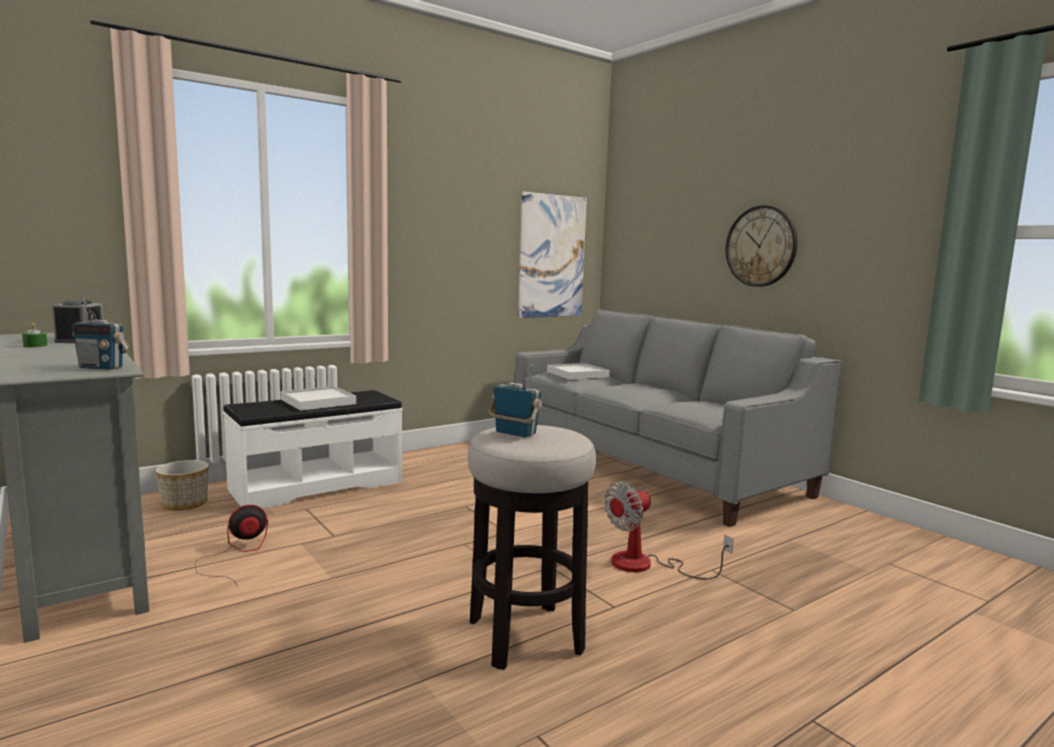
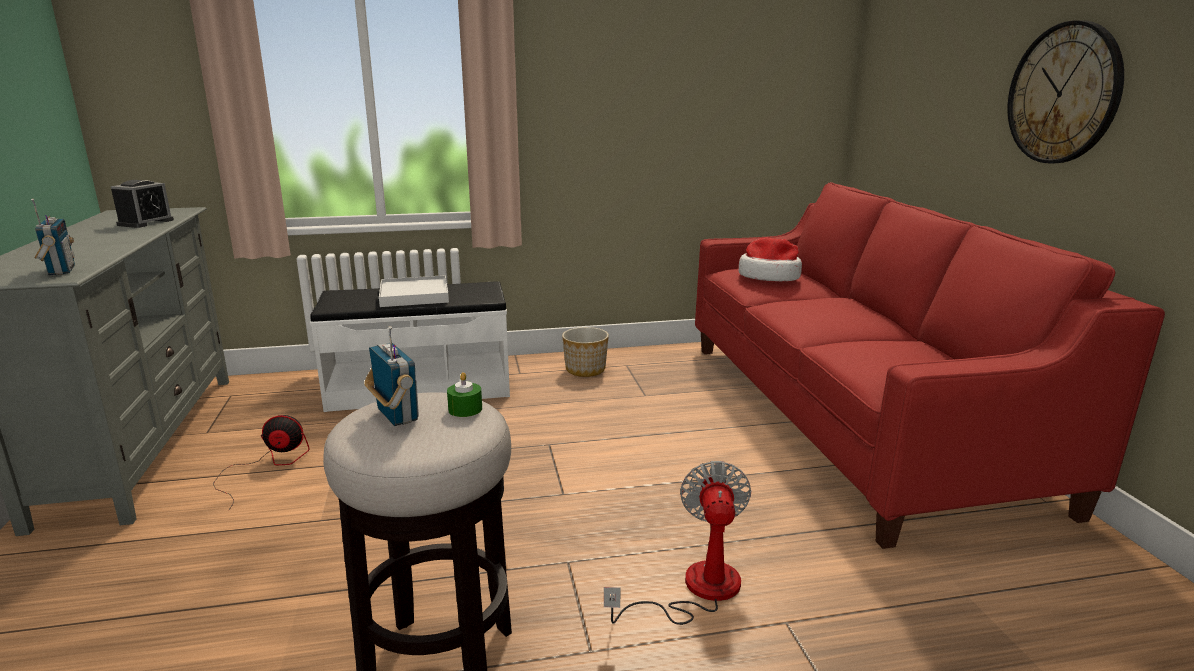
camera: 25 degrees right, 10 degrees up
(35, 346) = (90, 230): green candle -> green candle (465, 409)
(101, 367) = (61, 271): radio -> radio turned 150 degrees counterclockwise
(185, 504) = (283, 392): planter -> planter (586, 369)
(552, 256) = (769, 106): picture -> none
(577, 374) = (769, 276): white tray -> hat
(646, 565) = (696, 590): fan -> fan turned 105 degrees clockwise
(651, 466) = (850, 417): grey sofa -> red sofa

